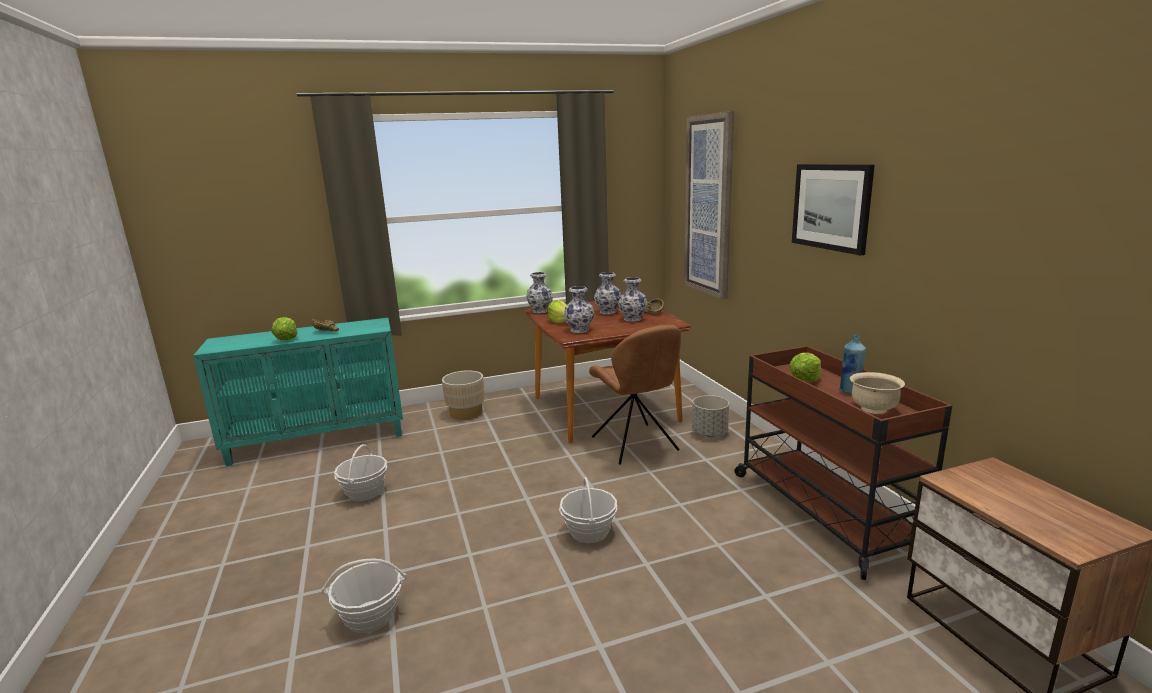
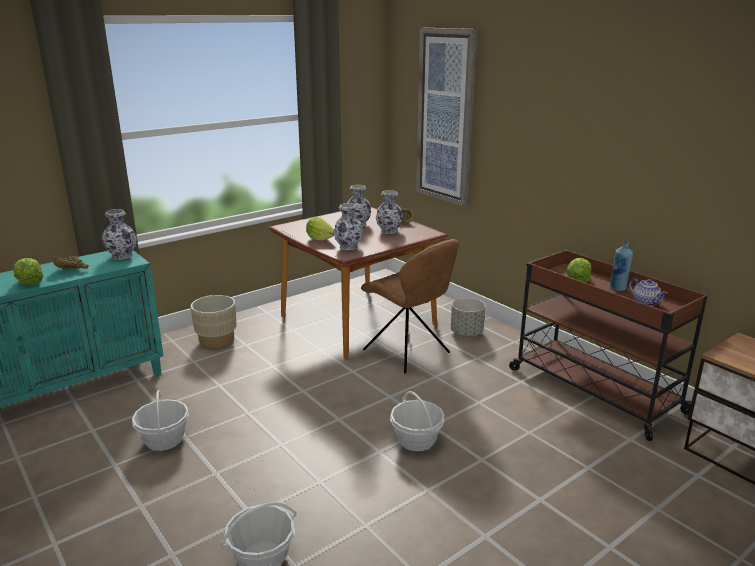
camera: 20 degrees left, 5 degrees up
(540, 311) = (287, 227): vase -> vase (122, 256)
(831, 207) = (588, 128): picture -> none
(873, 409) = (646, 303): beige bowl -> teapot

